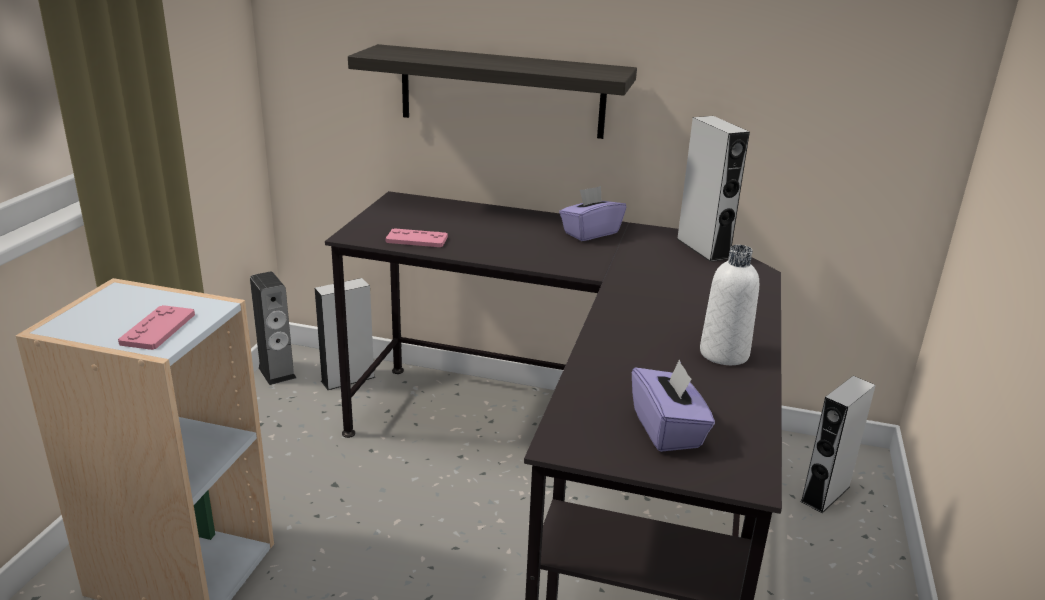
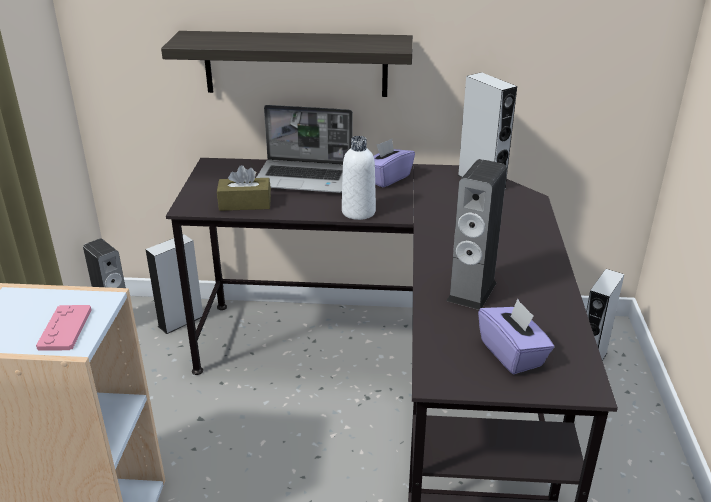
camera: 10 degrees left, 5 degrees up
(416, 239) = (245, 203): pink game controller -> brown tissue box
(495, 223) = (305, 178): none -> laptop
(644, 358) = (471, 291): none -> speaker
(724, 354) = (531, 278): white bottle -> white bottle (358, 212)

